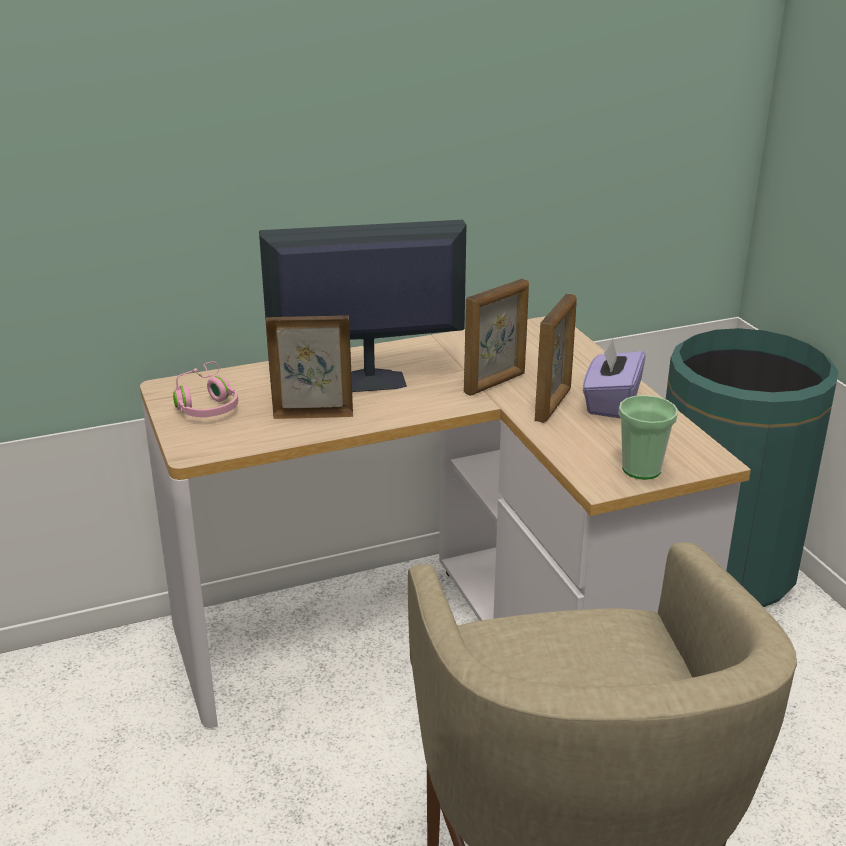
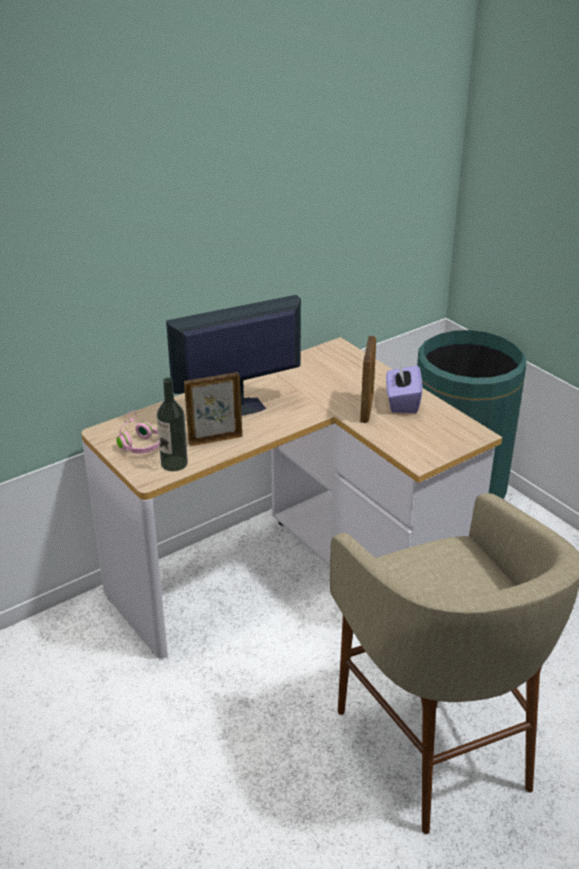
camera: 15 degrees left, 5 degrees up
(238, 437) = (174, 463): none -> bottle
(495, 383) = (323, 398): picture frame -> none
(641, 469) = (439, 447): cup -> none

